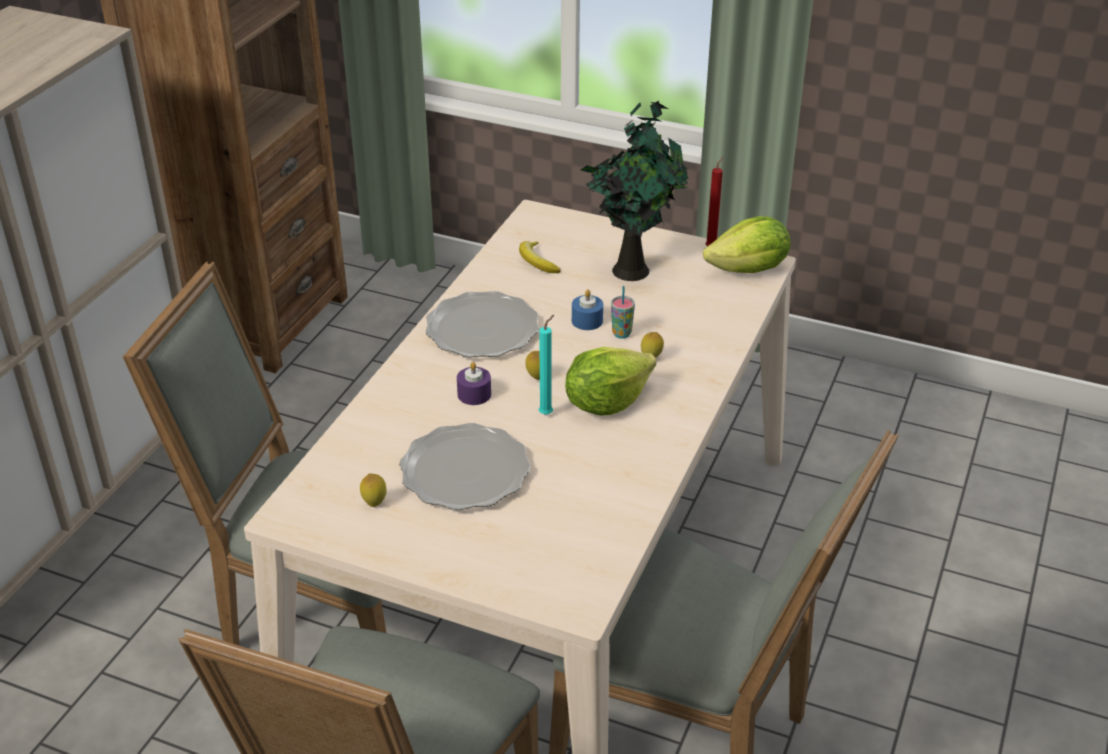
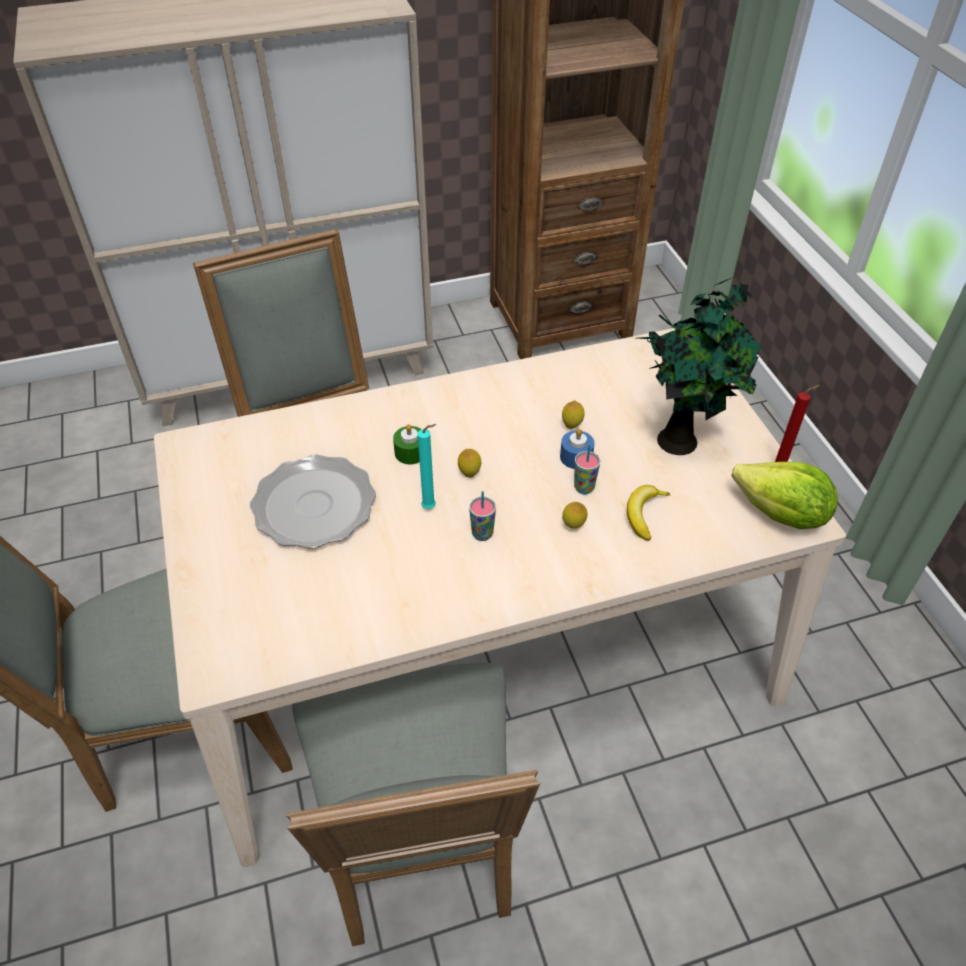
camera: 50 degrees right, 10 degrees up
(374, 503) = (235, 479): lemon -> lemon (571, 426)
(474, 394) = (410, 452): purple candle -> green candle
(483, 330) = (494, 408): plate -> none
(537, 262) = (616, 382): banana -> banana (644, 514)
(606, 402) = (482, 534): lettuce -> cup

